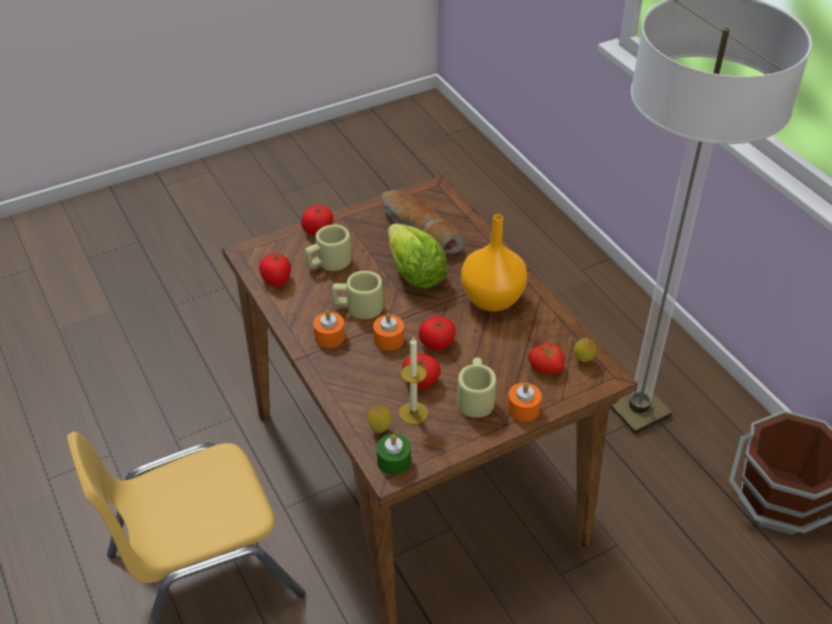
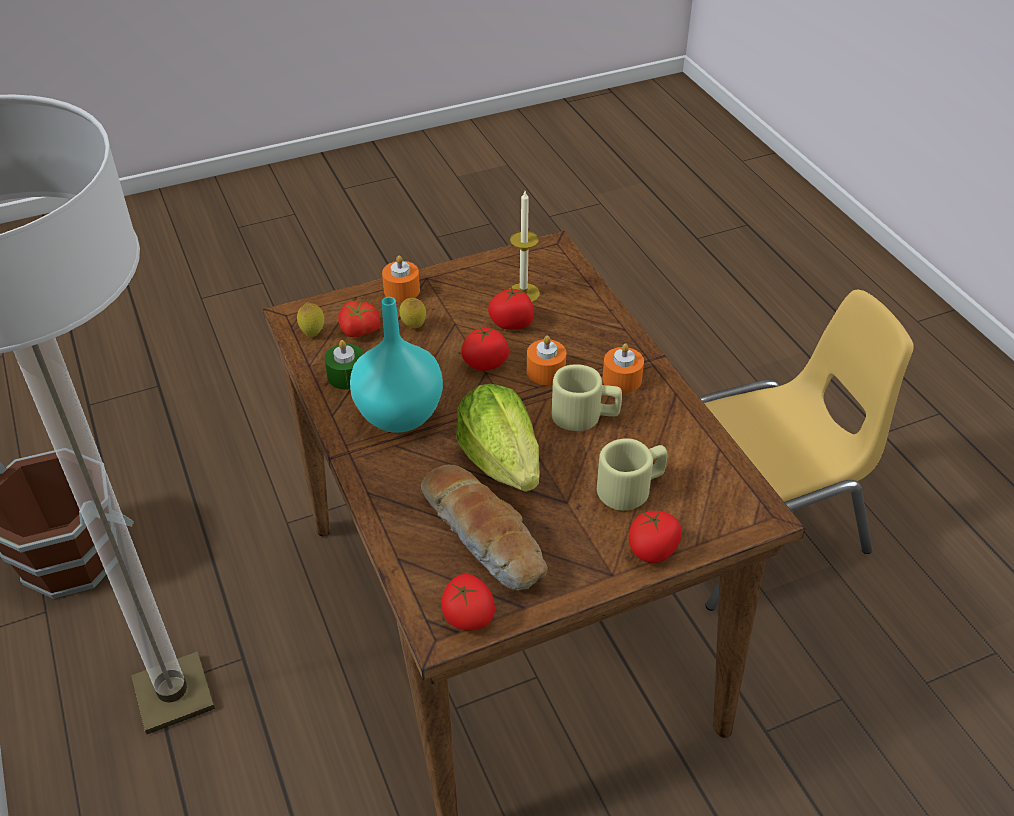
camera: 175 degrees left, 0 degrees up
(276, 280) = (705, 464): tomato -> tomato (468, 616)
(380, 429) = (561, 281): lemon -> lemon (414, 327)
(394, 461) = (548, 255): green candle -> green candle (347, 376)
(475, 397) = (451, 304): beige mug -> none
(490, 299) = (401, 415): orange vase -> turquoise vase

